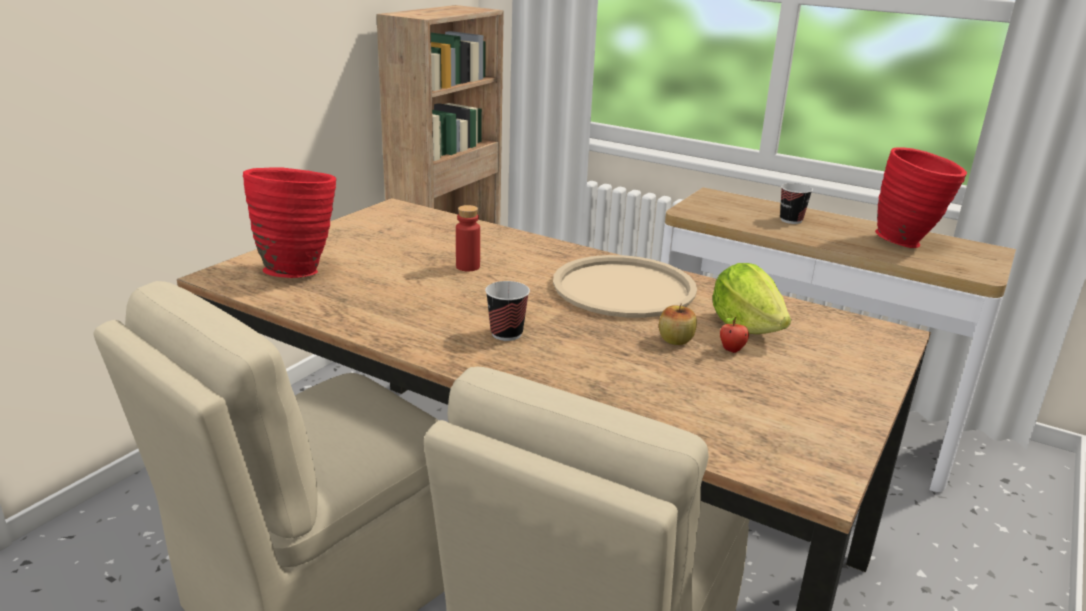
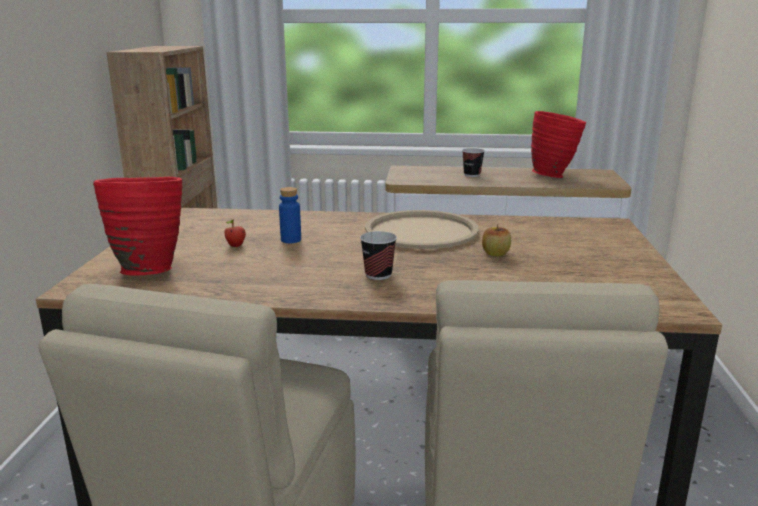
camera: 25 degrees left, 5 degrees down
(468, 267) = (291, 240): red bottle -> blue bottle
(731, 350) = (536, 252): apple -> apple (236, 246)
(746, 326) = (526, 237): lettuce -> none

